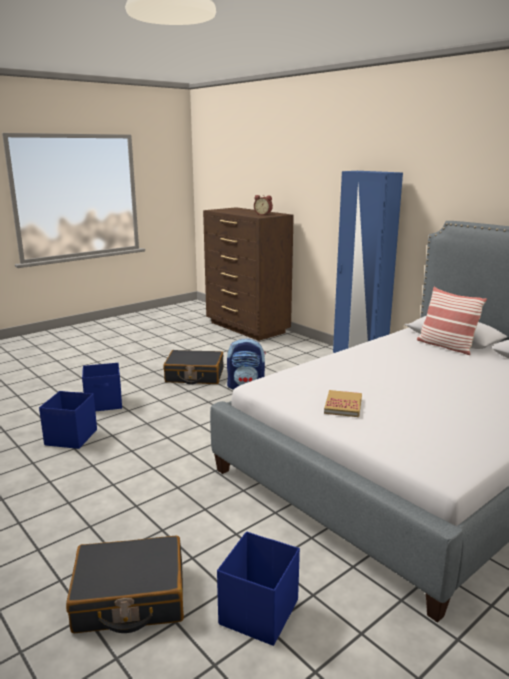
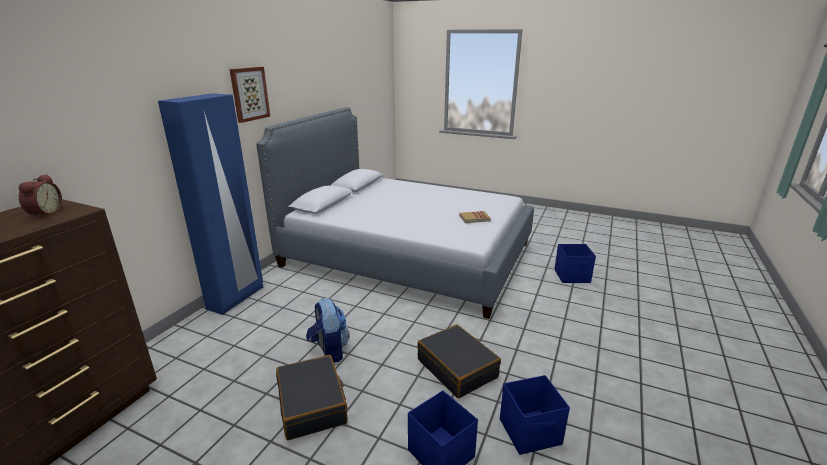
camera: 115 degrees left, 5 degrees up
(129, 597) = (613, 309): black suitcase -> black suitcase (457, 368)
(446, 346) = (345, 204): pillow -> none
(453, 181) = (249, 94): none -> picture

